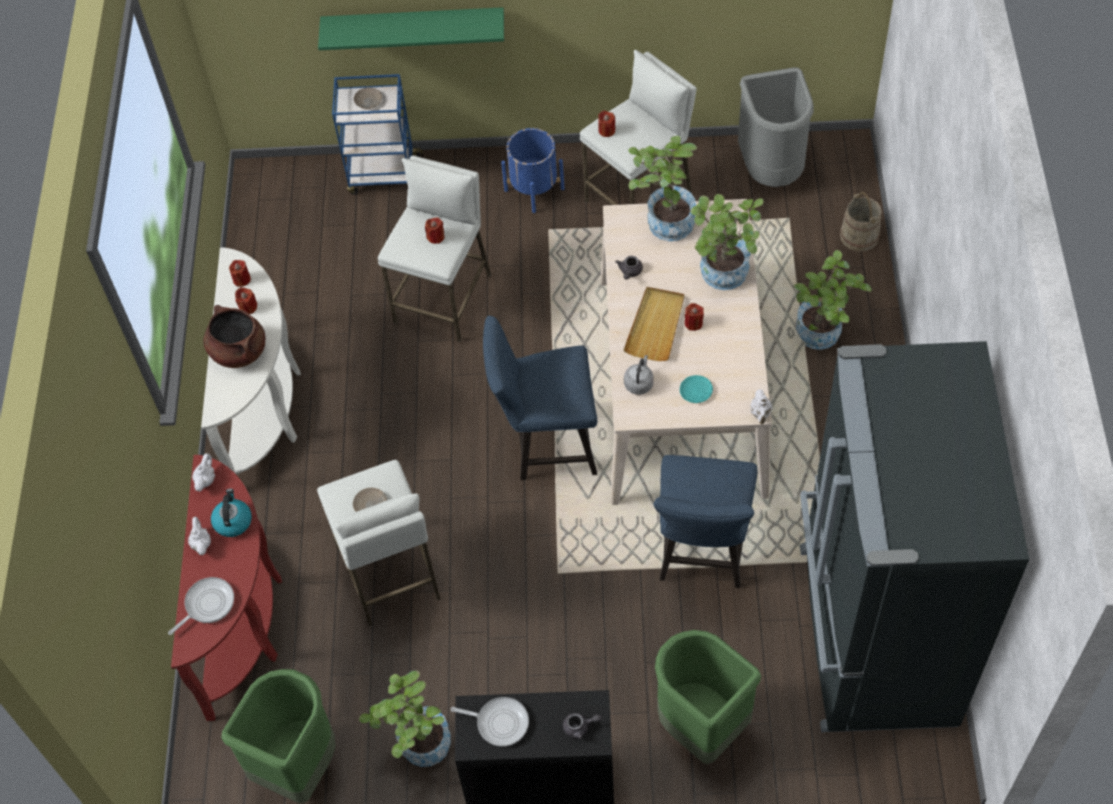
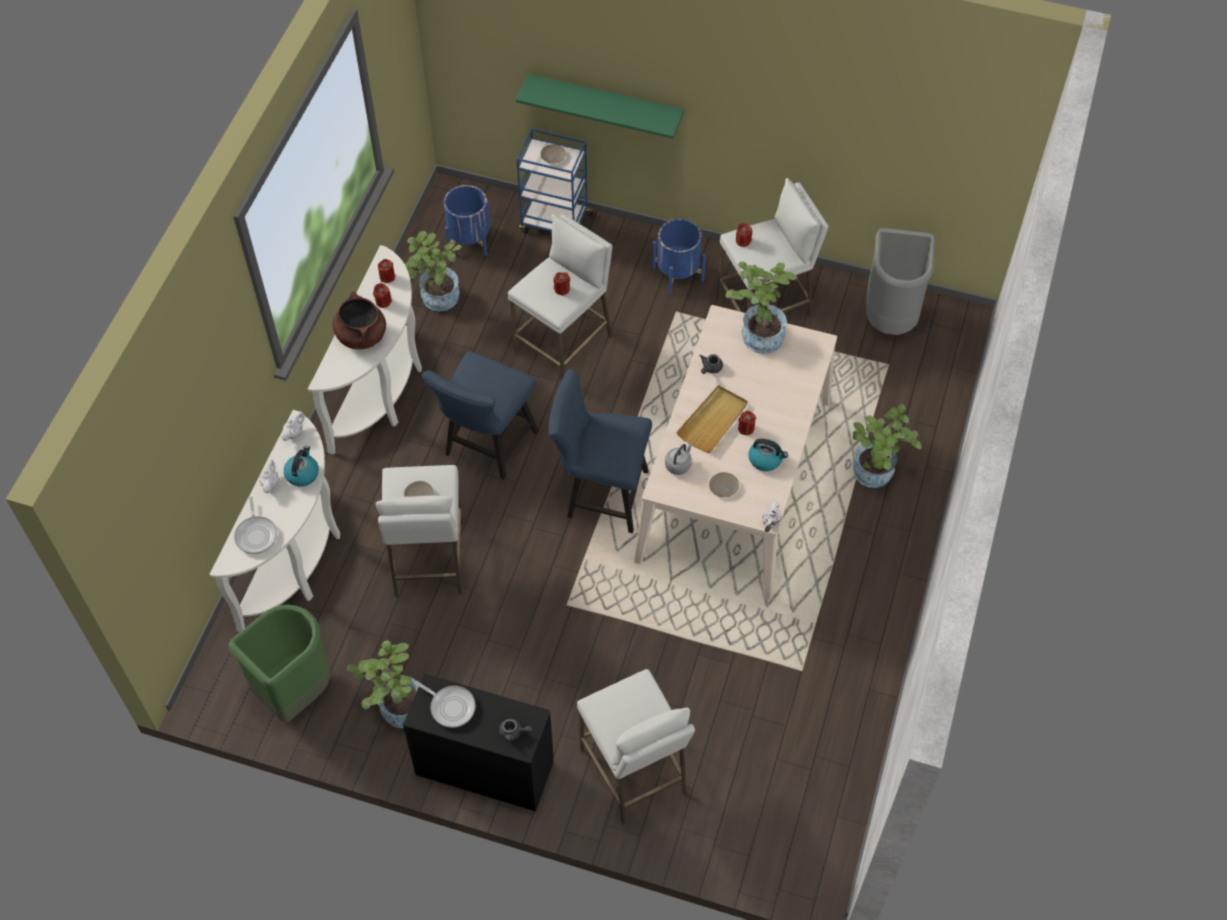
camera: 15 degrees right, 0 degrees up
(207, 605) = (256, 534): frying pan -> frying pan turned 105 degrees clockwise
(245, 621) = (298, 560): red console table -> white console table
(297, 219) = (469, 240): none -> blue planter
(696, 391) = (724, 487): turquoise plate -> beige plate
(701, 727) = (633, 771): green trash can -> white stool
(702, 556) = (693, 630): blue chair -> blue chair (487, 447)
(722, 277) = (787, 397): potted plant -> potted plant (436, 300)
(727, 349) = (766, 459): none -> kettle
(859, 236) = (944, 399): beige bucket -> none
(872, 636) = (811, 745): black fridge -> none

